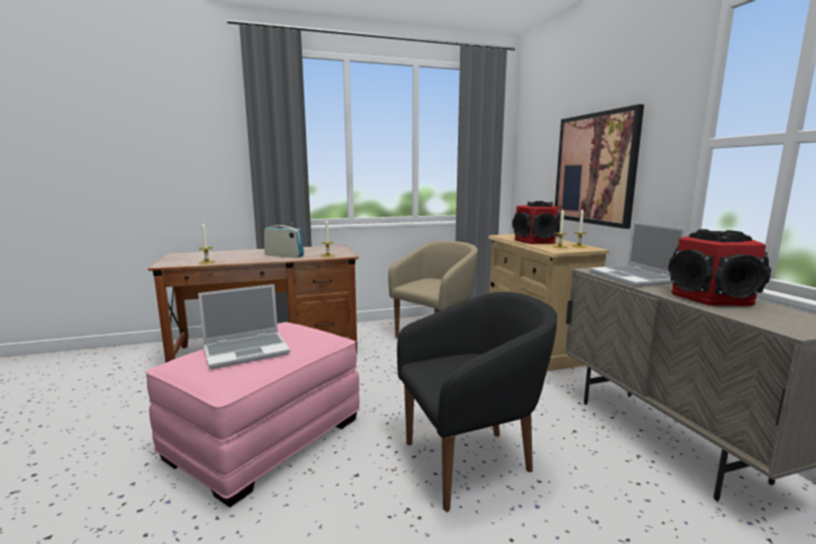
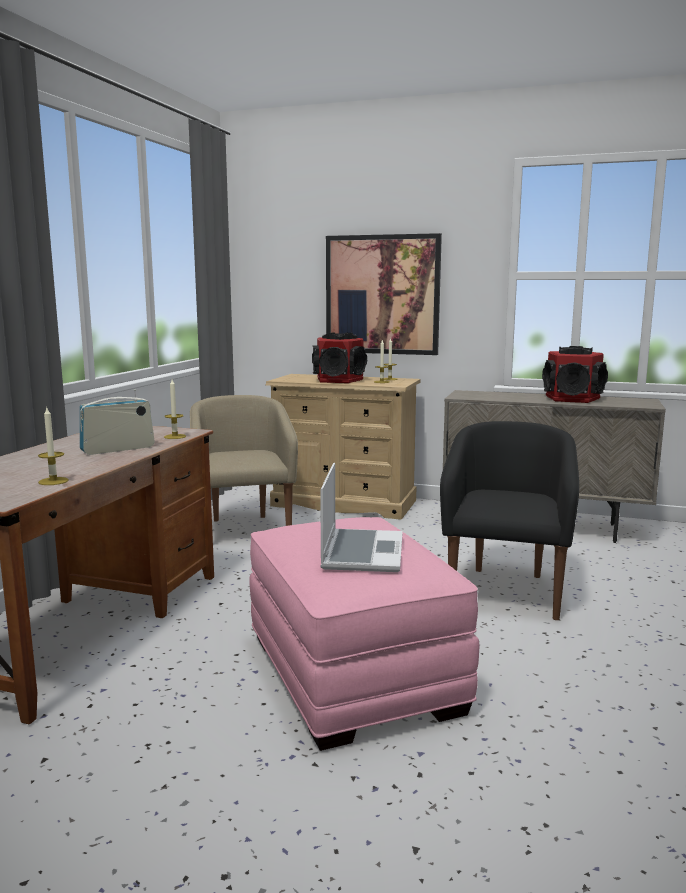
camera: 55 degrees left, 0 degrees up
(633, 278) = (499, 396): laptop -> none

